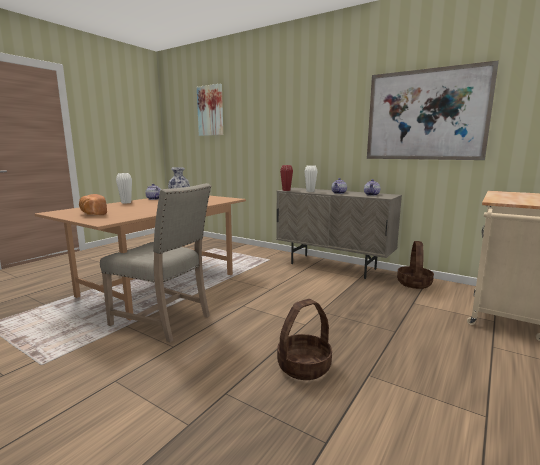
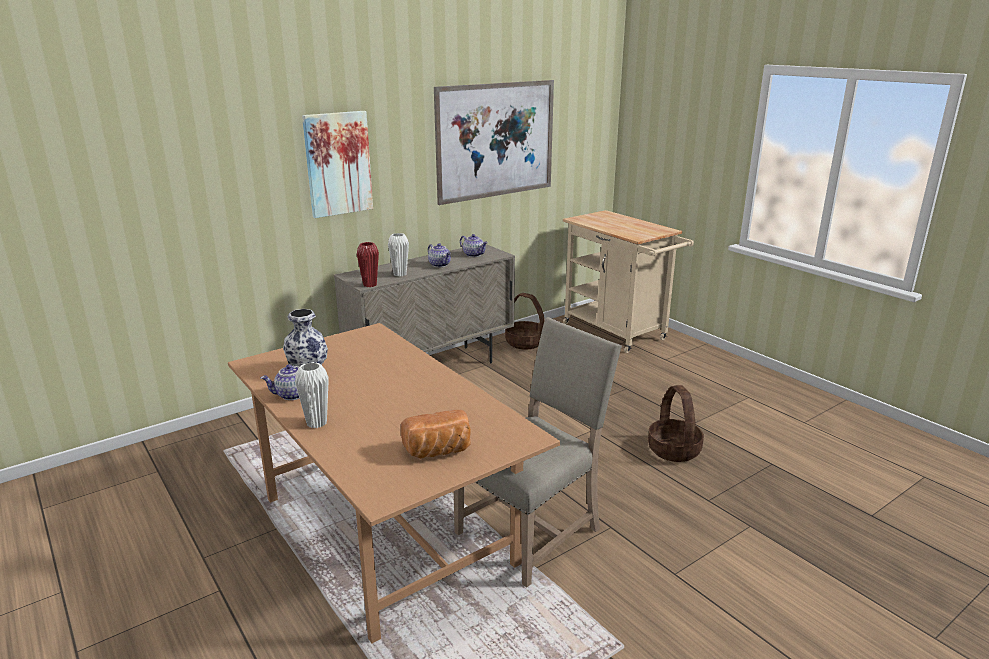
camera: 70 degrees left, 10 degrees up
(210, 110) = (79, 149): picture -> picture (338, 164)

